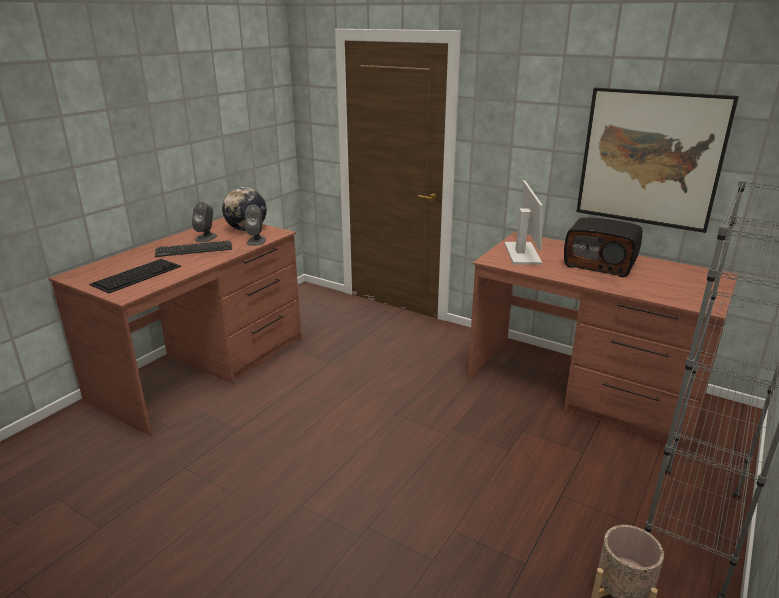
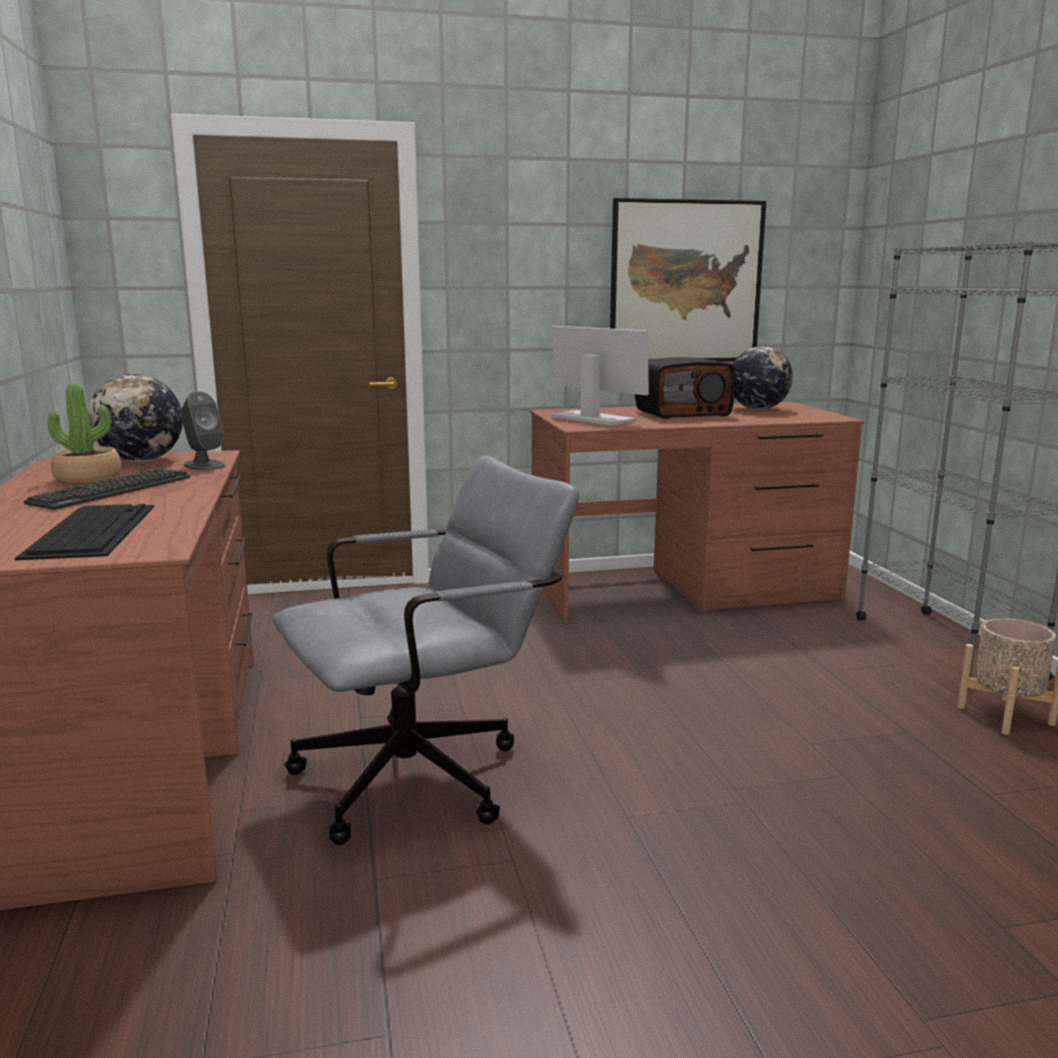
camera: 45 degrees left, 10 degrees down
(206, 237) = (88, 478): grey speaker -> potted plant
(271, 433) = (428, 774): none -> grey office chair
(674, 276) = (758, 409): none -> globe

